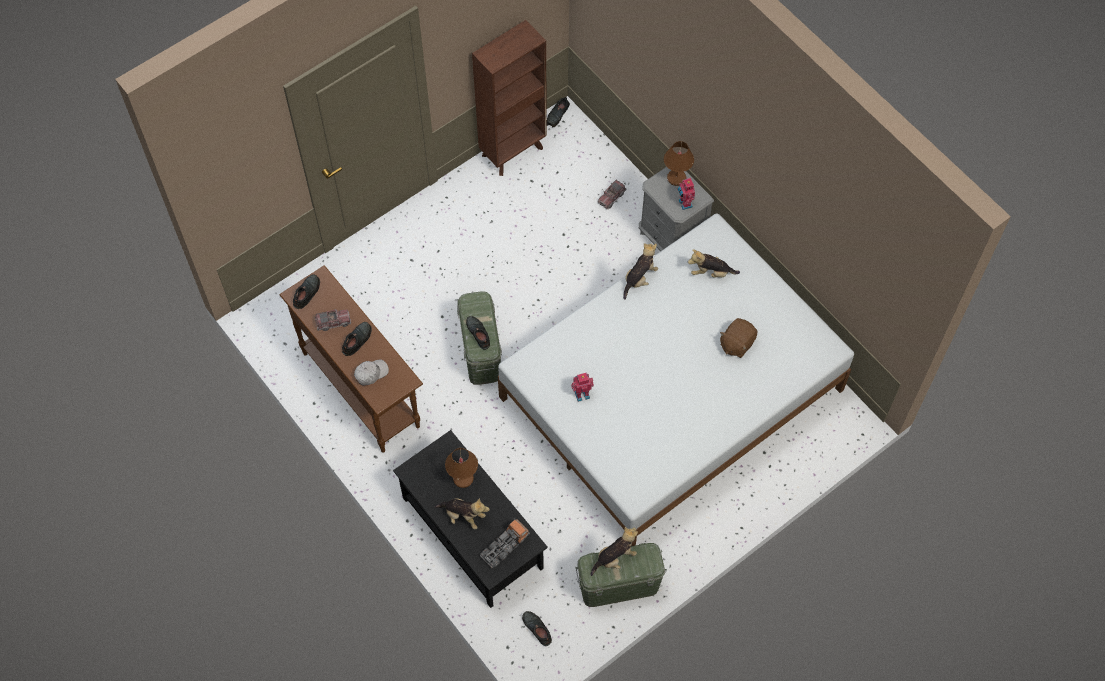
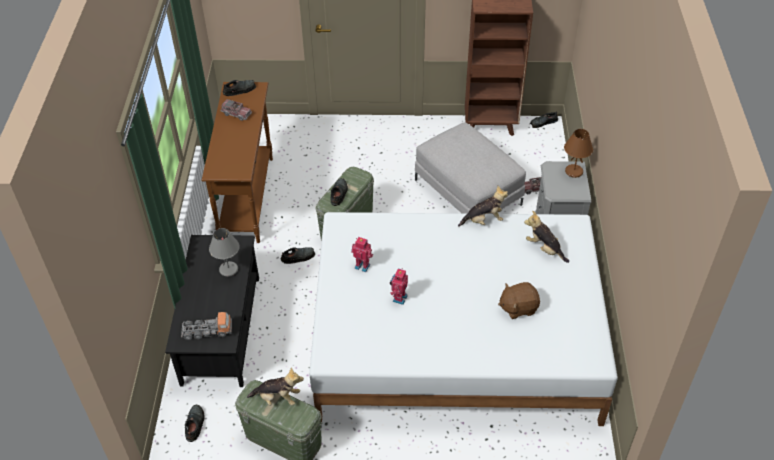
camera: 40 degrees right, 15 degrees down
(357, 340) = (239, 131): black shoe -> black shoe (298, 257)
(371, 373) = (225, 154): white cap -> none
(463, 478) = (228, 269): brown table lamp -> grey table lamp
(463, 516) = (202, 292): plush toy -> none
(557, 240) = (468, 192): none -> grey ottoman
(684, 204) = (564, 190): toy robot -> toy robot (399, 298)

